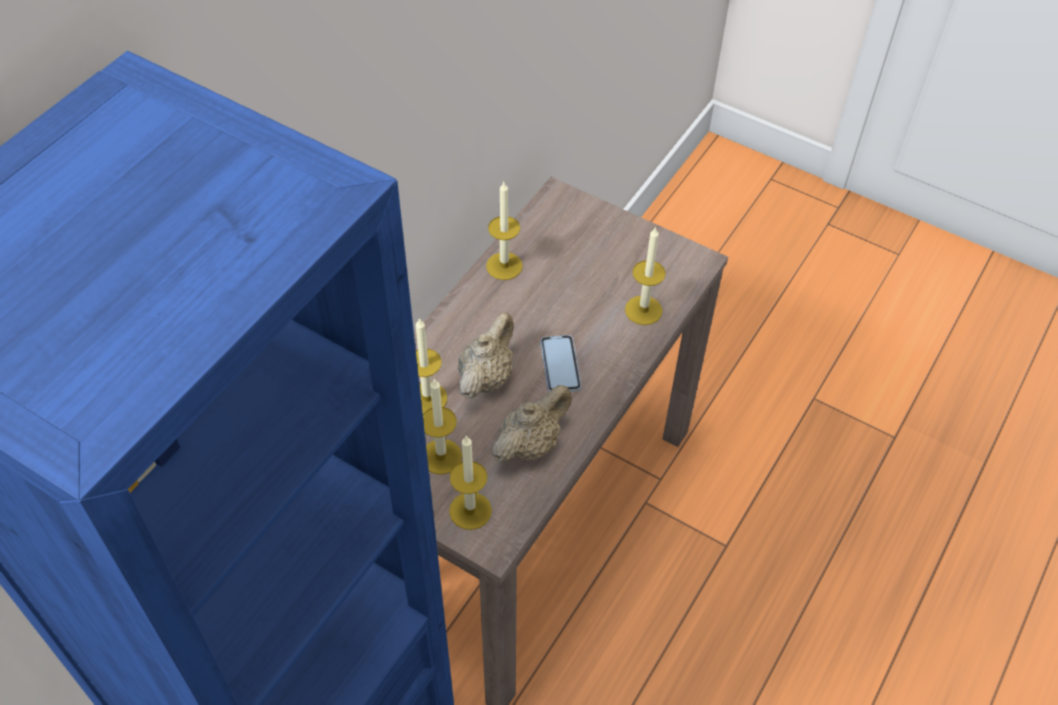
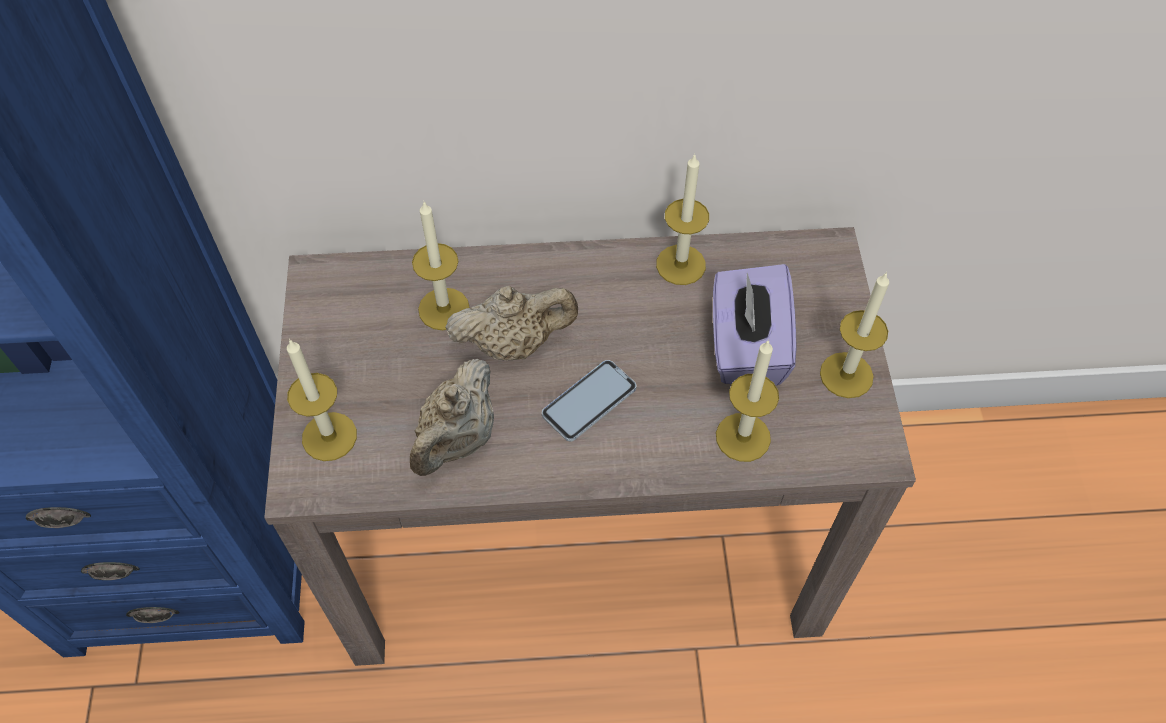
camera: 55 degrees right, 5 degrees up
(441, 456) = (379, 367): candle -> candle (846, 375)
(530, 444) = (457, 439): beige teapot -> beige teapot turned 105 degrees clockwise
(587, 272) = (746, 346): none -> purple tissue box

